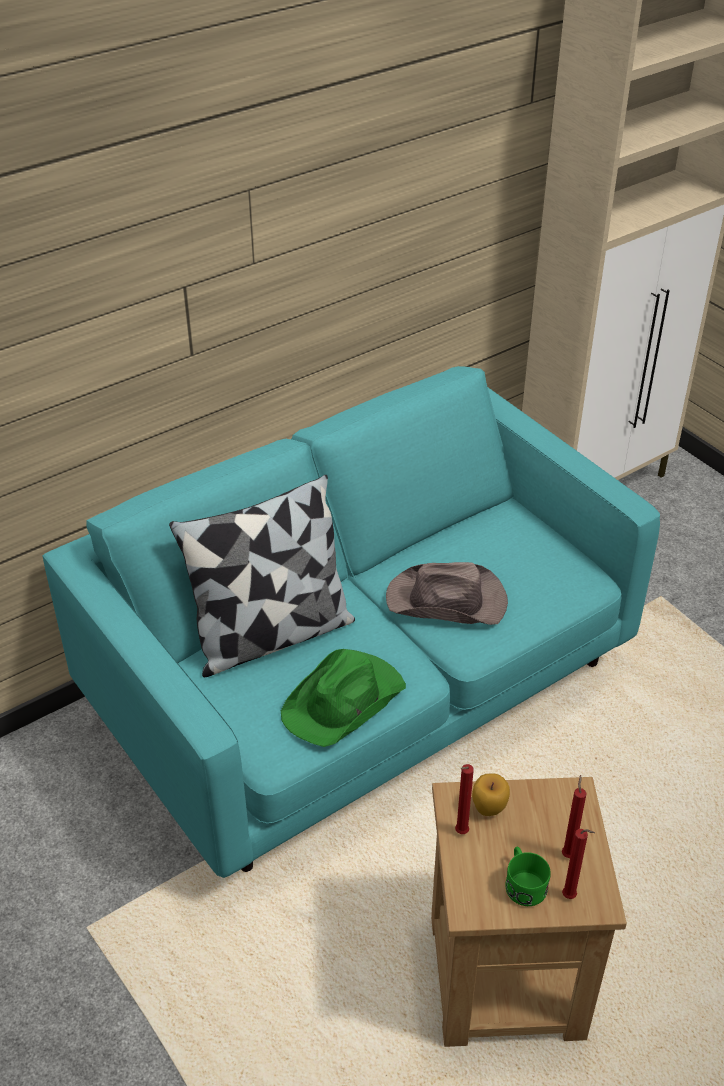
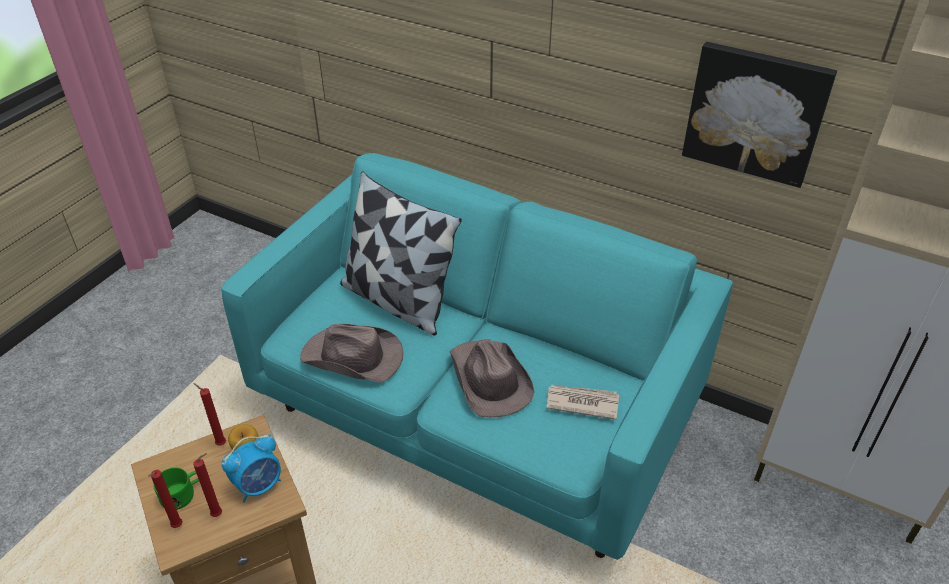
camera: 65 degrees right, 0 degrees up
(345, 701) = (353, 358): green hat -> brown hat
(455, 203) = (755, 112): none -> picture
(515, 548) = (581, 402): none -> newspaper
(542, 808) = (259, 485): none -> alarm clock

